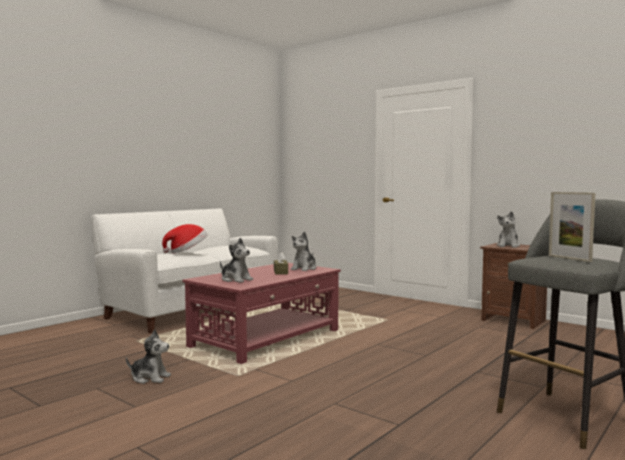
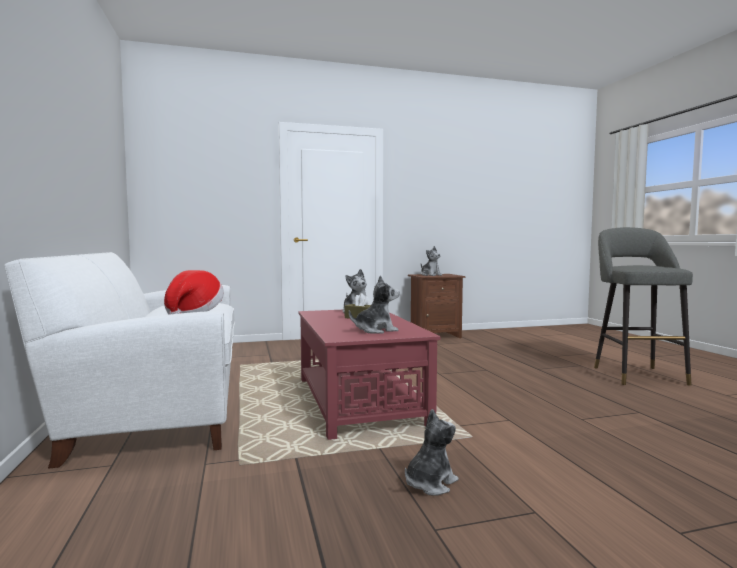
camera: 55 degrees left, 0 degrees up
(569, 258) = (649, 265): picture frame -> none

